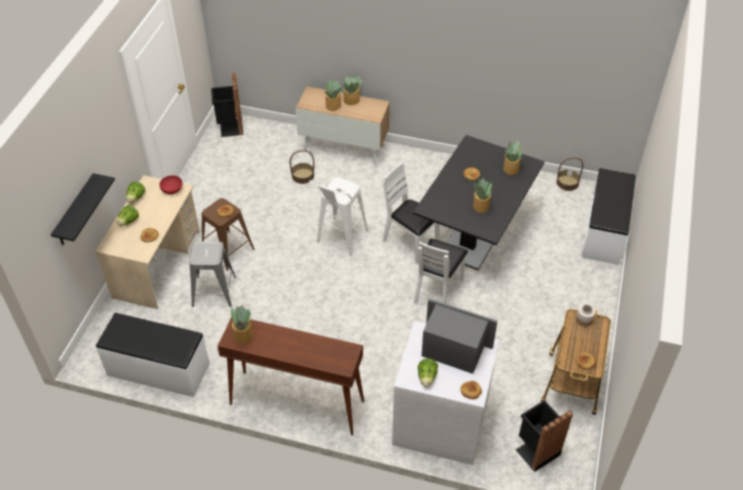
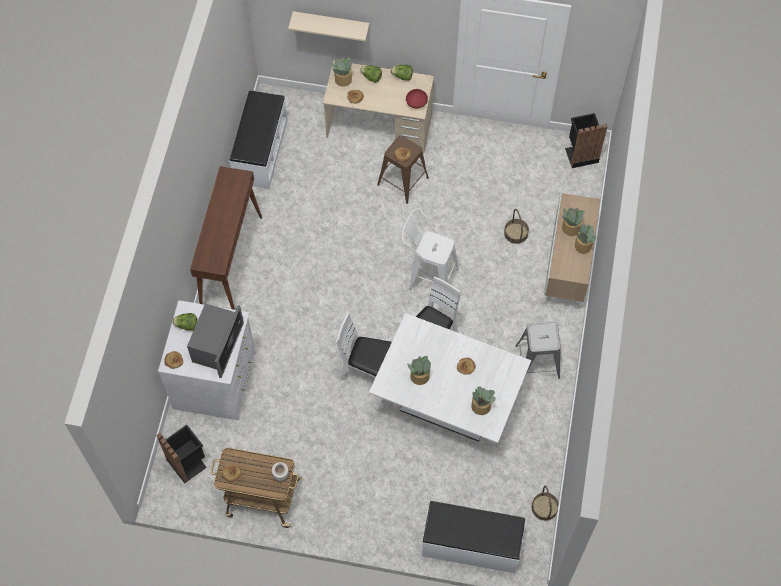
camera: 85 degrees right, 15 degrees up
(75, 211) = (331, 24): black shelf -> beige shelf
(214, 291) = (351, 178): grey stool -> grey stool (537, 361)
(243, 335) = (231, 183): potted plant -> potted plant (342, 80)
(474, 236) = (447, 406): black dining table -> white dining table

